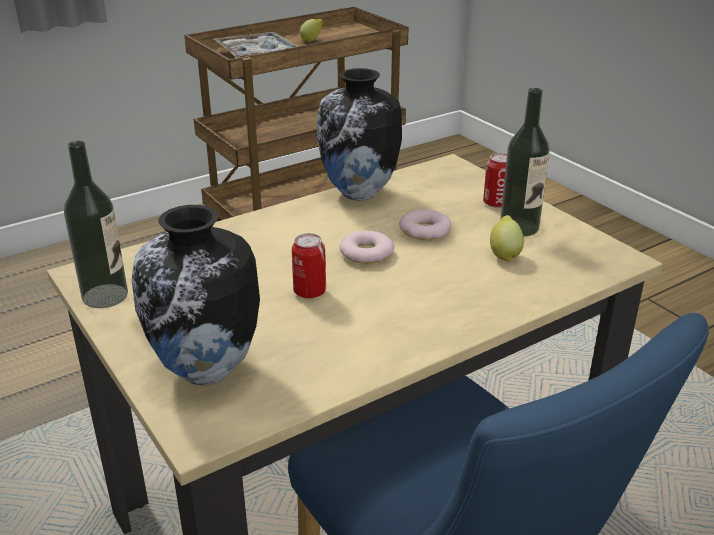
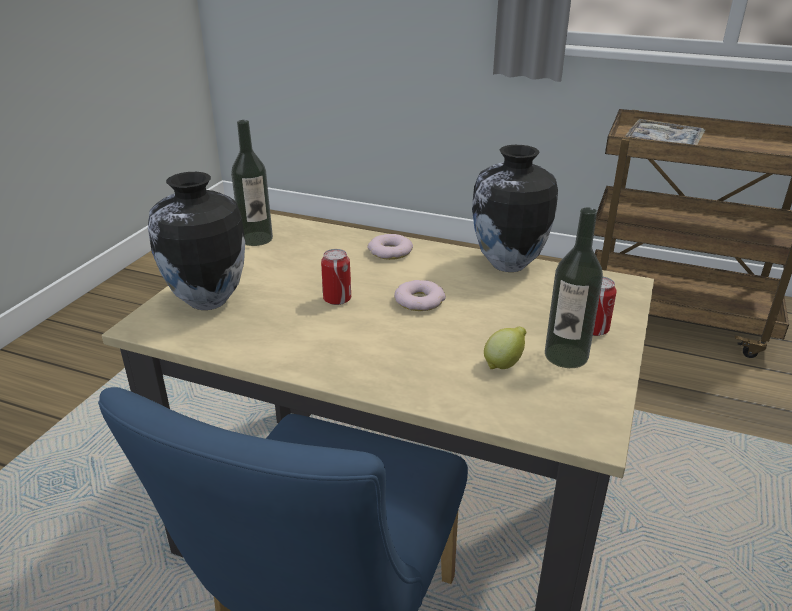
camera: 55 degrees right, 0 degrees up
(311, 40) = (739, 147): lemon -> none
(425, 230) = (490, 313): donut -> donut (390, 251)

